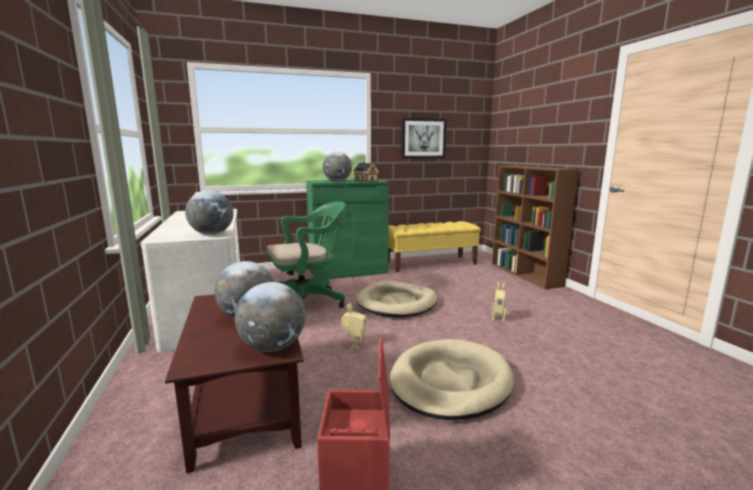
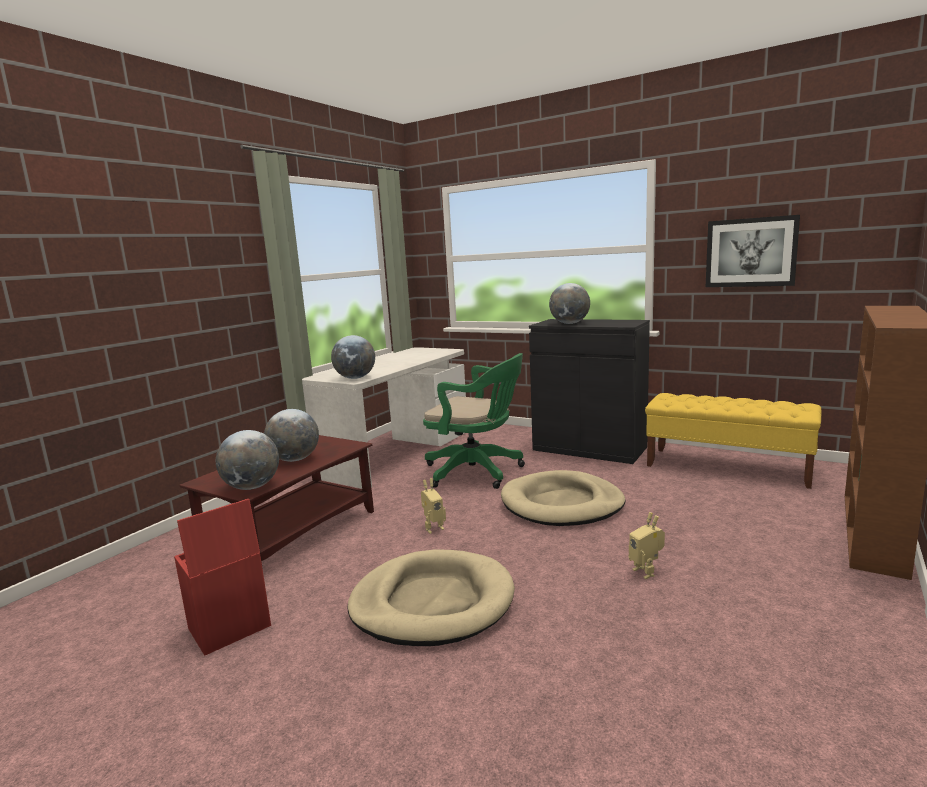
camera: 50 degrees right, 0 degrees up
(348, 271) = (589, 449): green cabinet -> black cabinet
(365, 180) = (617, 322): toy house -> none

